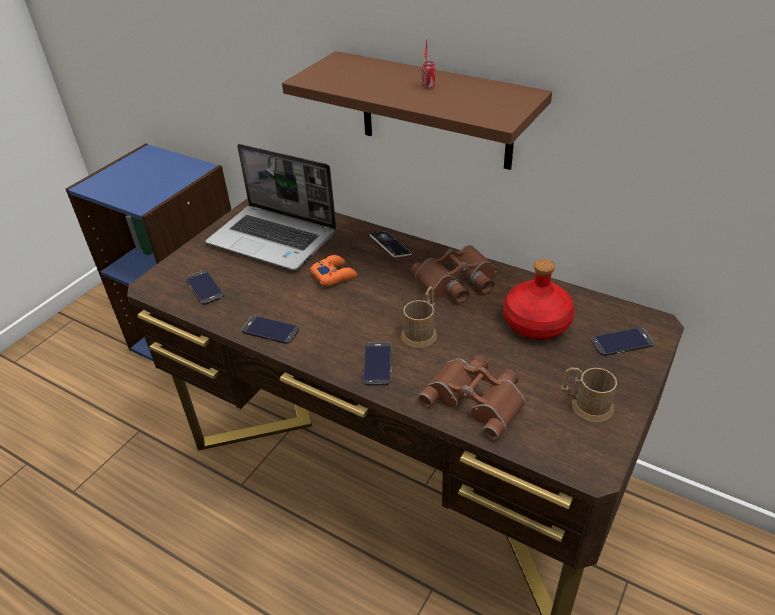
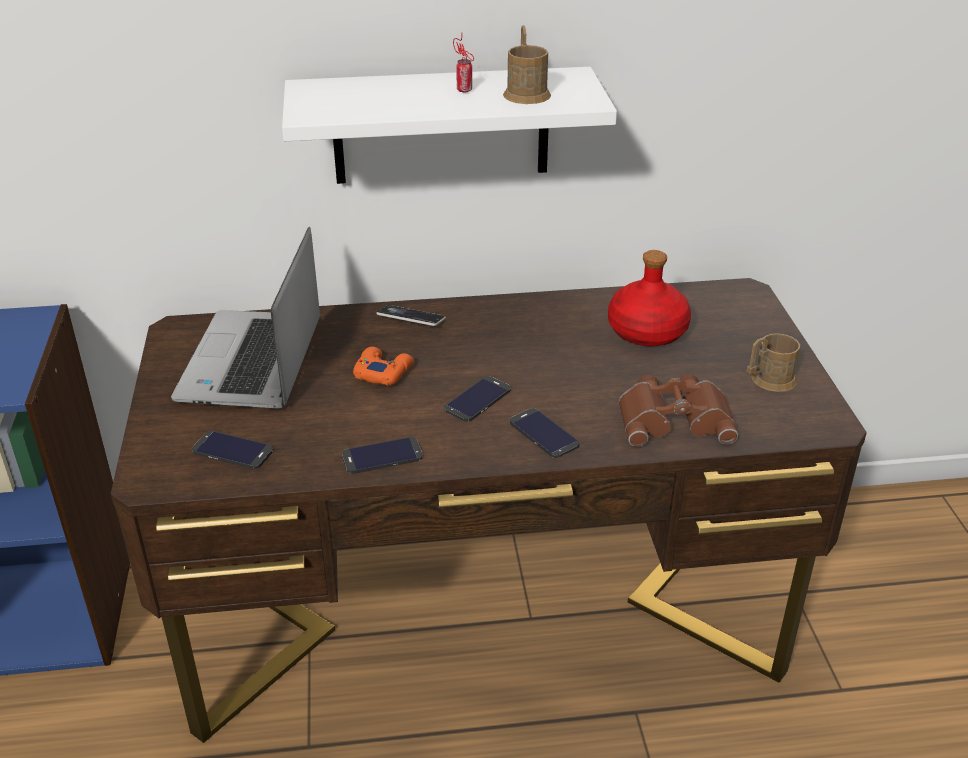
camera: 40 degrees left, 5 degrees down
(274, 239) = (253, 363): laptop -> laptop turned 105 degrees clockwise
(421, 331) = (550, 385): brown mug -> brown mug (525, 92)
(435, 111) = (441, 126): brown shelf -> white shelf
(457, 281) = (527, 325): brown binoculars -> none
(622, 342) = (736, 317): phone -> phone (478, 399)

